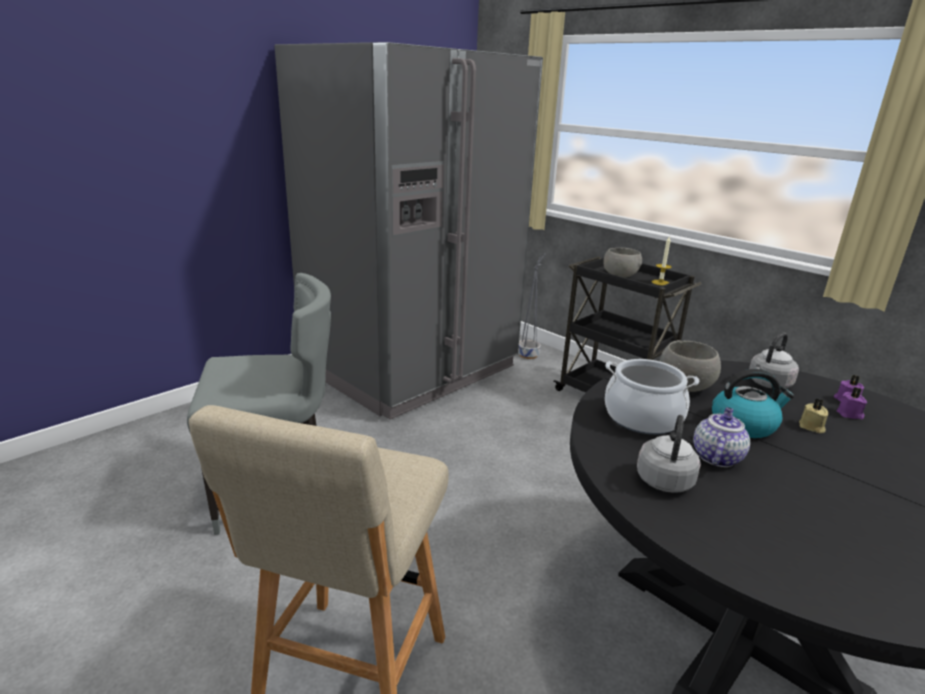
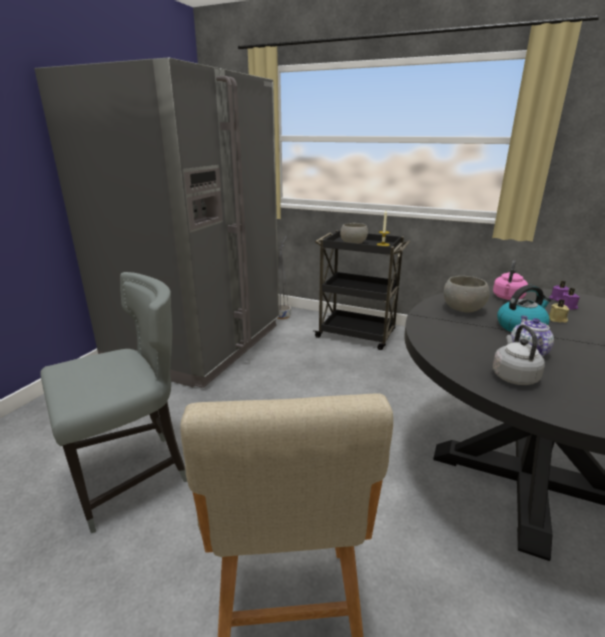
camera: 20 degrees left, 0 degrees up
(642, 417) = (458, 336): cooking pot -> none
(768, 384) = (507, 298): grey kettle -> pink kettle

